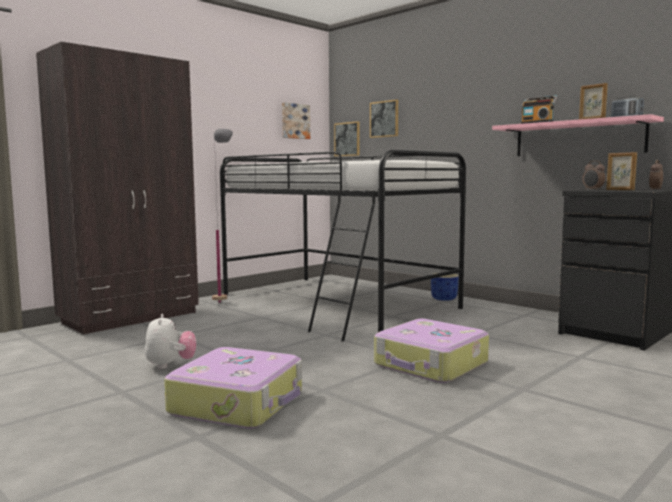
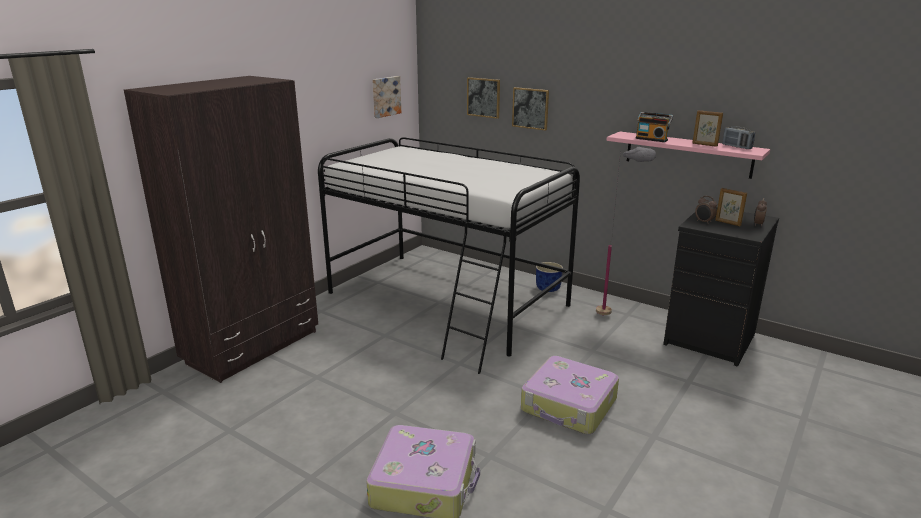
camera: 10 degrees left, 15 degrees up
(170, 365) = (335, 429): plush toy -> none
(225, 305) = (339, 315): grey floor lamp -> grey floor lamp (614, 320)
(347, 139) = (440, 111): picture -> picture (530, 108)

